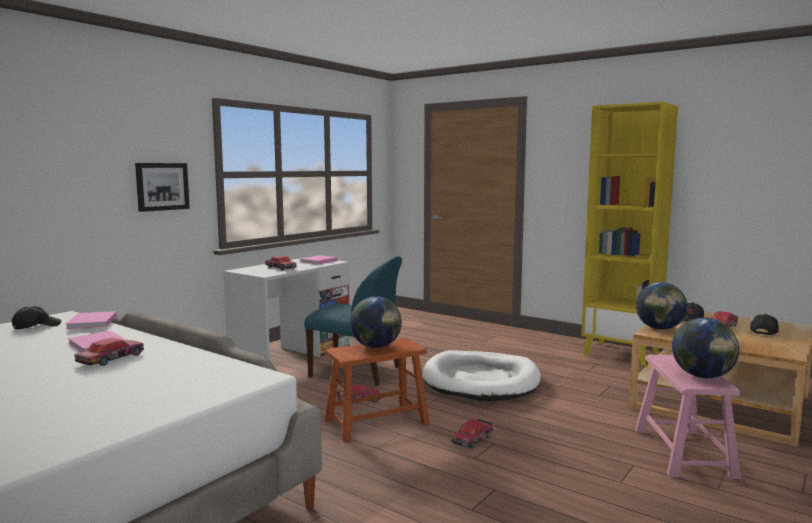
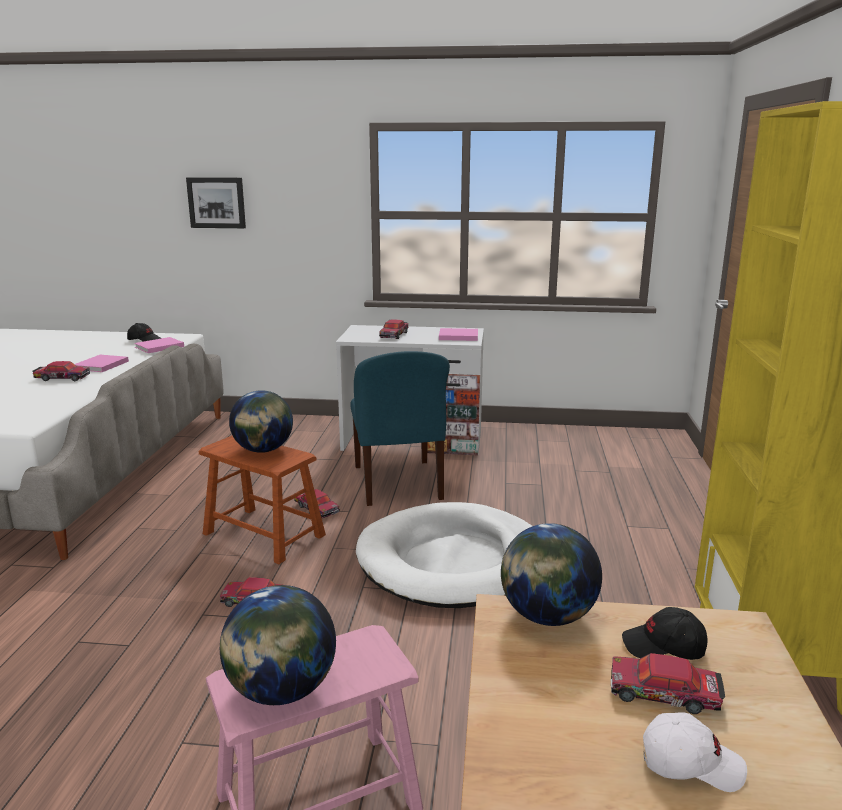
camera: 60 degrees right, 10 degrees up
(162, 186) = (304, 226): picture -> picture (216, 202)
(764, 332) = (691, 763): black cap -> white cap

